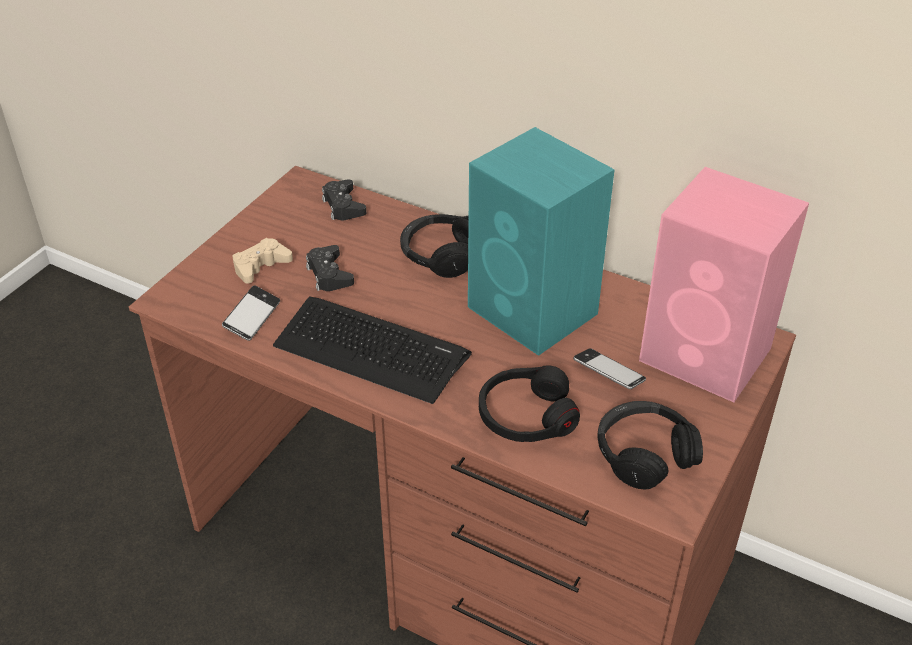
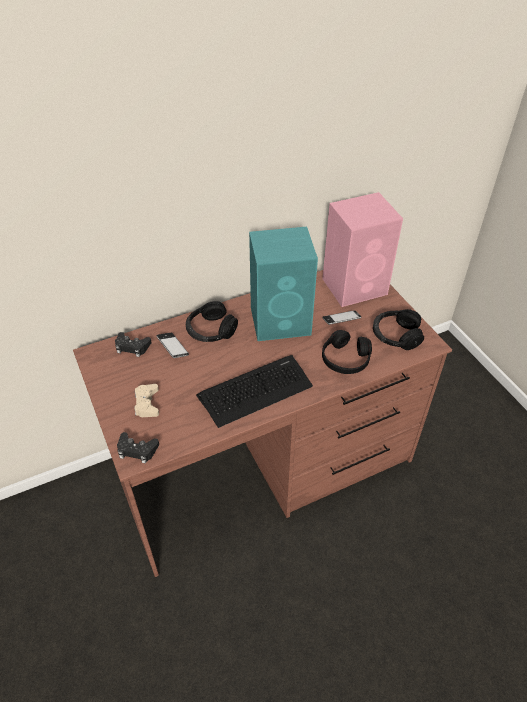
camera: 55 degrees left, 5 degrees up
(252, 317) = (186, 426): phone -> phone (172, 347)
(329, 274) = (182, 379): black game controller -> black game controller (137, 450)

